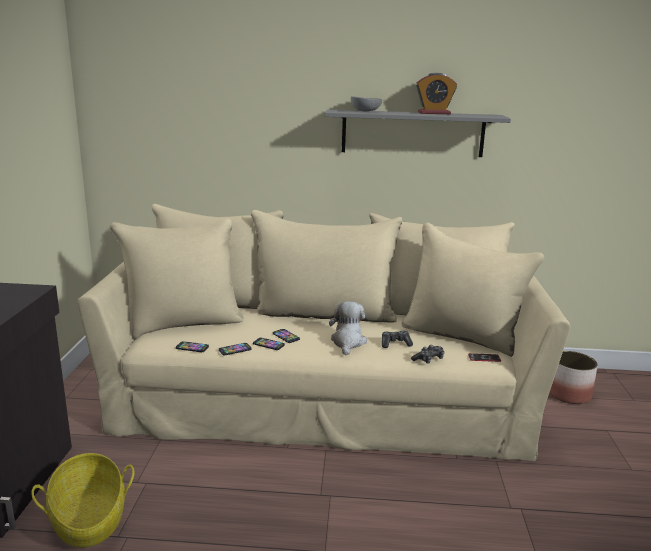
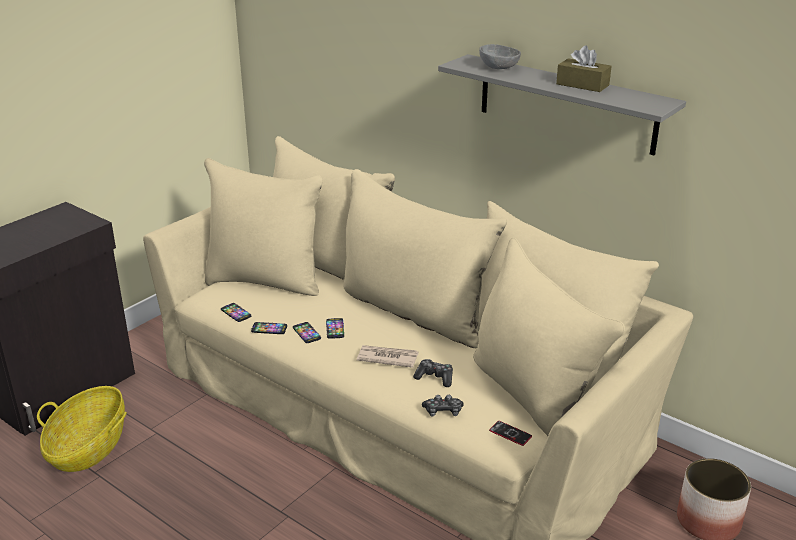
camera: 35 degrees right, 10 degrees up
(348, 342) = (387, 358): plush toy -> newspaper
(434, 113) = (582, 85): alarm clock -> brown tissue box

